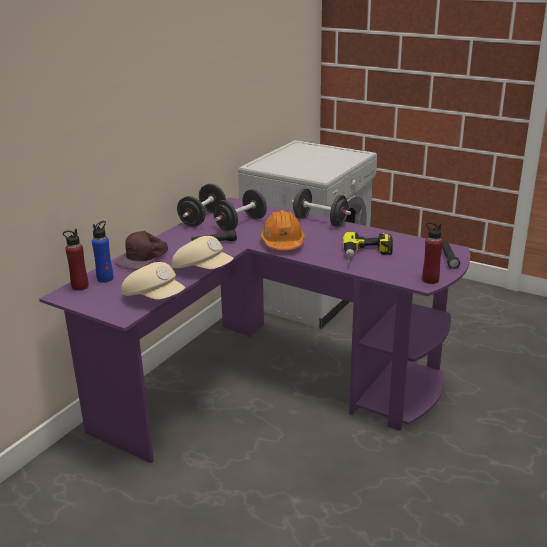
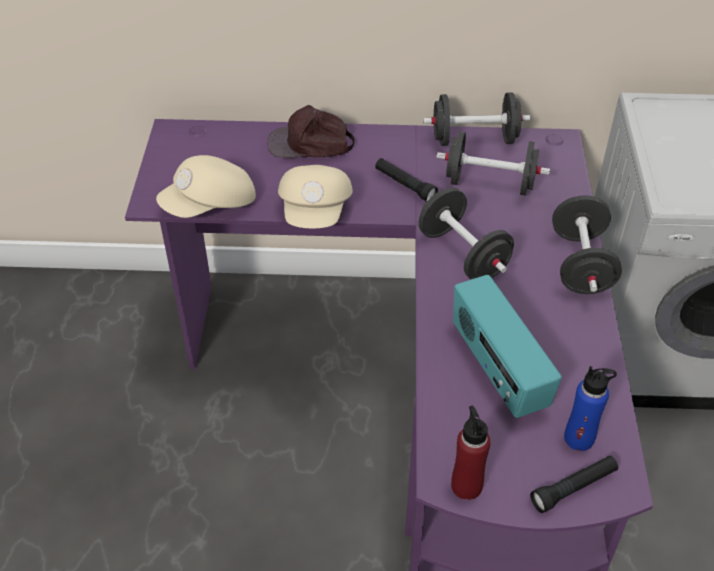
camera: 60 degrees right, 20 degrees up
(80, 286) = (198, 133): red bottle -> none
(105, 278) = (232, 142): blue bottle -> blue bottle (579, 438)
(154, 297) = (210, 205): beige cap -> beige cap turned 45 degrees clockwise
(282, 243) = (462, 254): orange hard hat -> black dumbbell
(367, 255) = (497, 370): power drill -> radio

